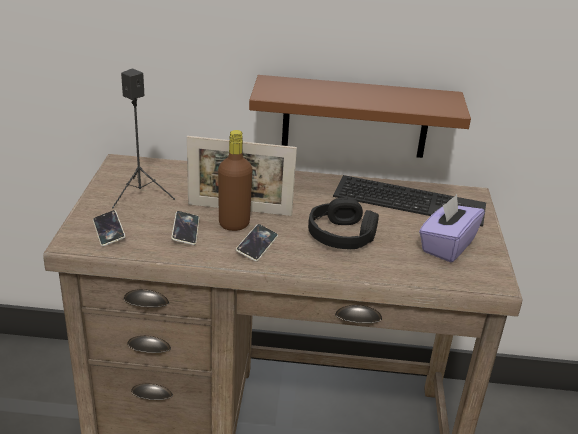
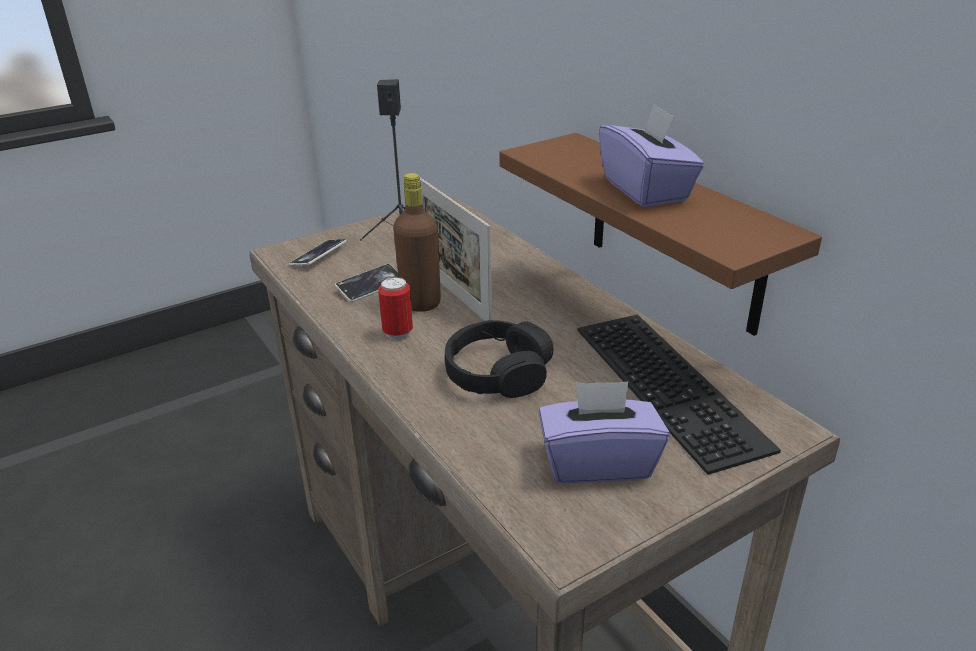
camera: 55 degrees right, 0 degrees up
(257, 245) = (398, 333): phone -> can
(365, 95) = (646, 190): none -> purple tissue box

